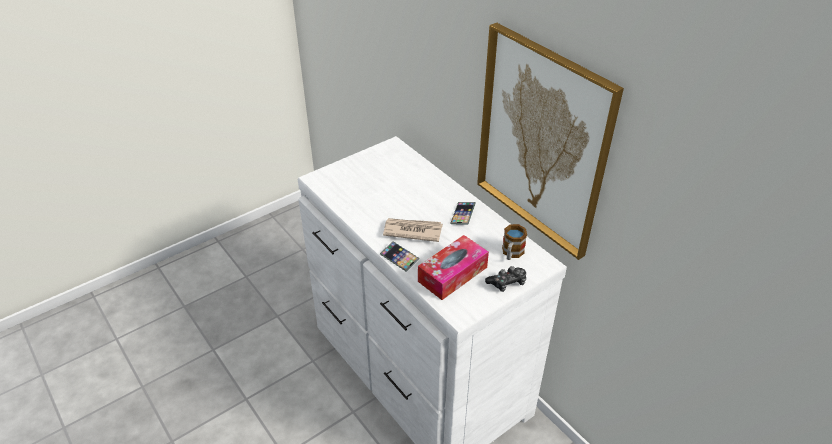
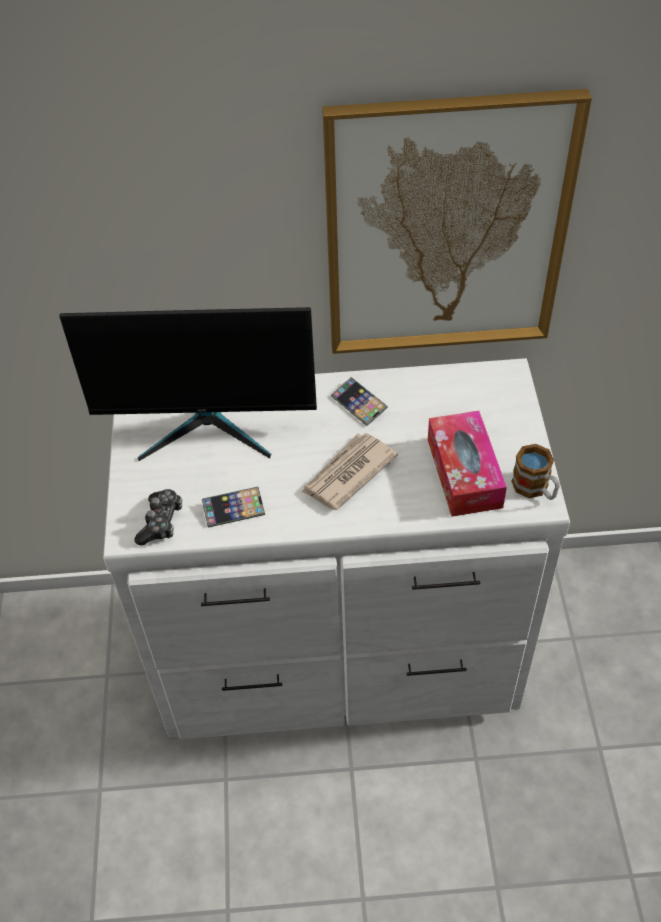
camera: 55 degrees left, 10 degrees up
(399, 173) = (208, 427): none -> monitor
(399, 258) = (391, 515): phone -> phone (233, 509)
(507, 283) = (517, 427): game controller -> game controller (161, 522)
(511, 253) = (469, 395): mug -> mug (535, 489)

